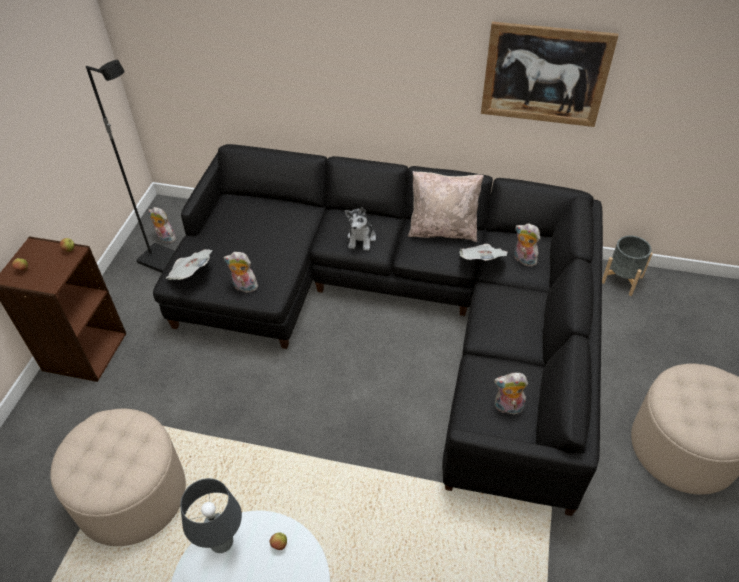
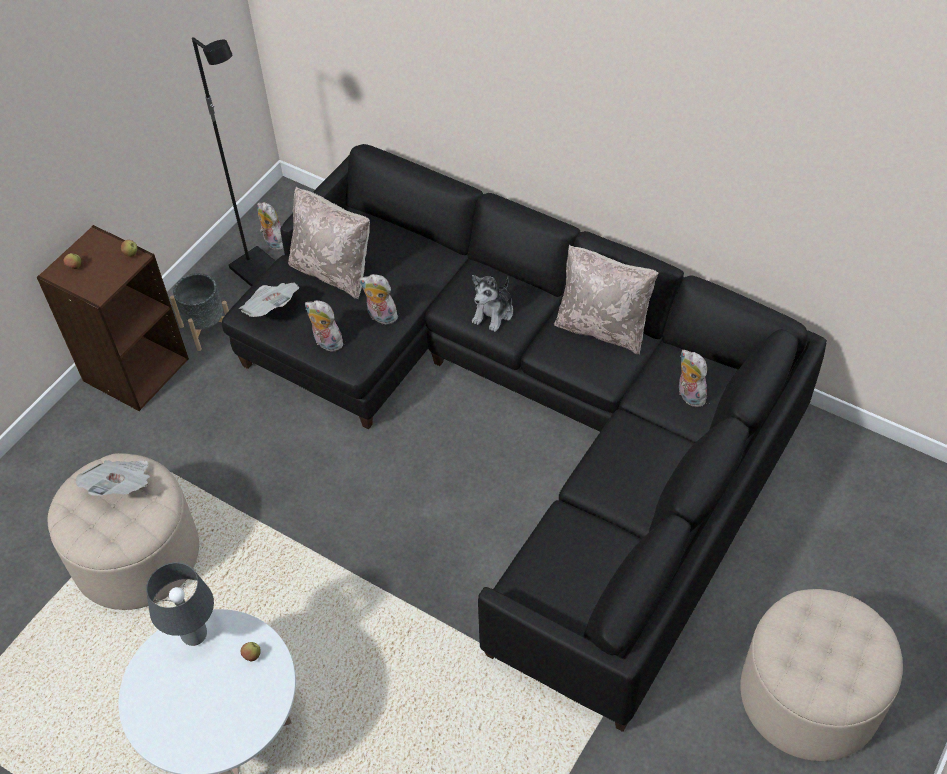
camera: 20 degrees right, 5 degrees up
(230, 237) = (333, 271): none -> beige pillow
(481, 261) = (632, 383): newspaper -> newspaper (121, 487)
(507, 408) = (573, 580): plush toy -> plush toy (380, 317)
(545, 75) = (759, 163): picture -> none
(621, 279) = (848, 451): grey planter -> grey planter (206, 328)

